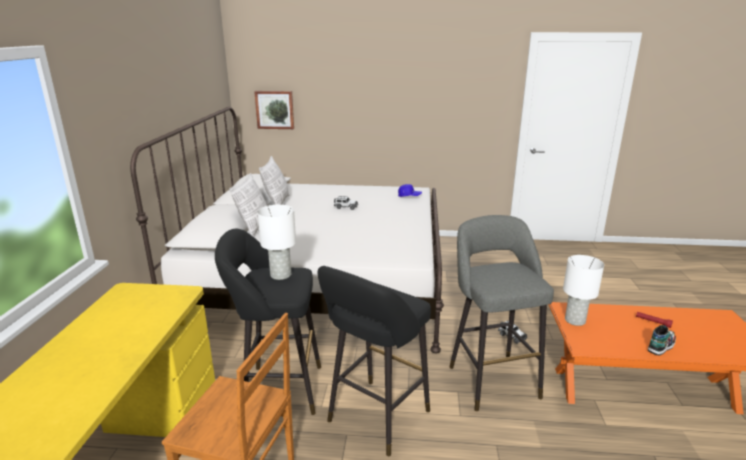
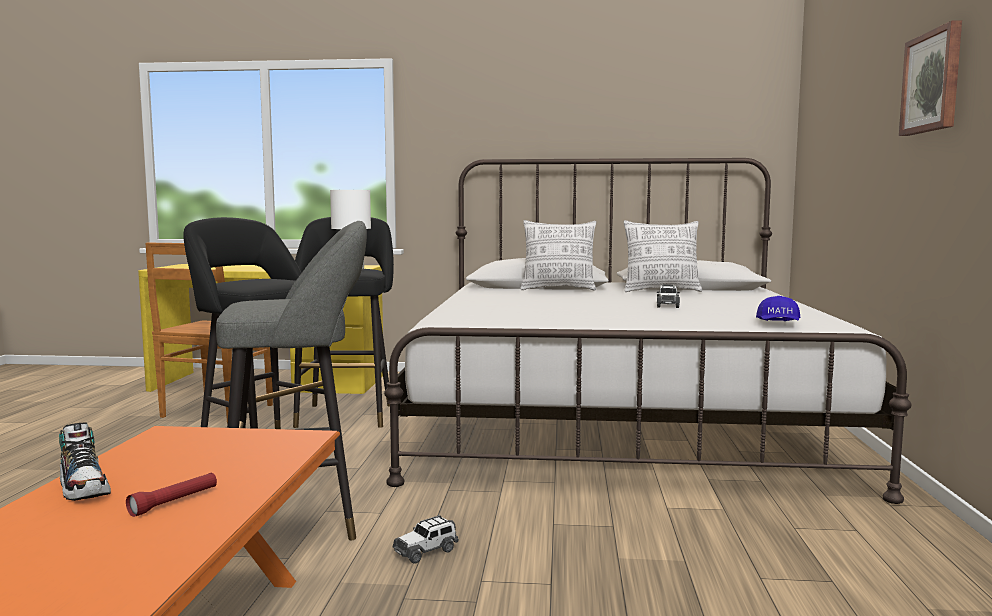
camera: 90 degrees right, 15 degrees down
(275, 109) = (817, 166): picture -> picture (933, 82)
(574, 320) = (252, 438): white table lamp -> none

